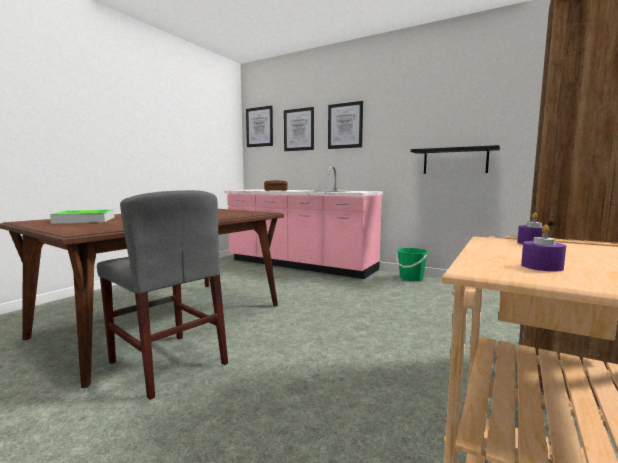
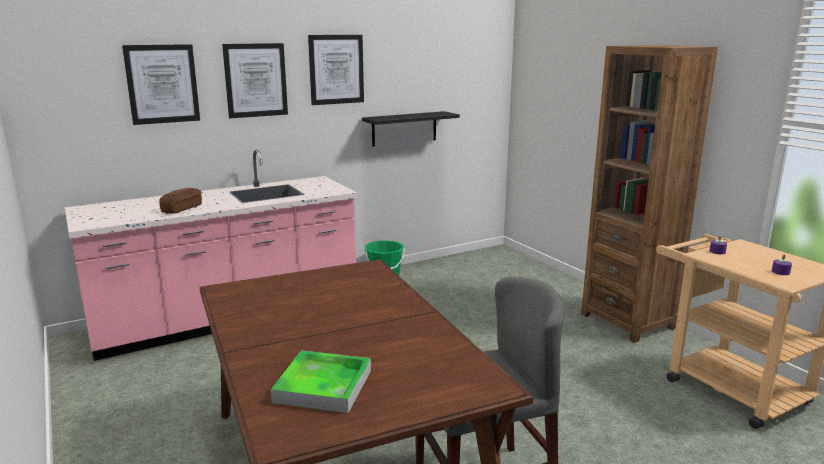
camera: 60 degrees left, 10 degrees up
(259, 127) = (54, 75): picture -> picture (336, 69)

